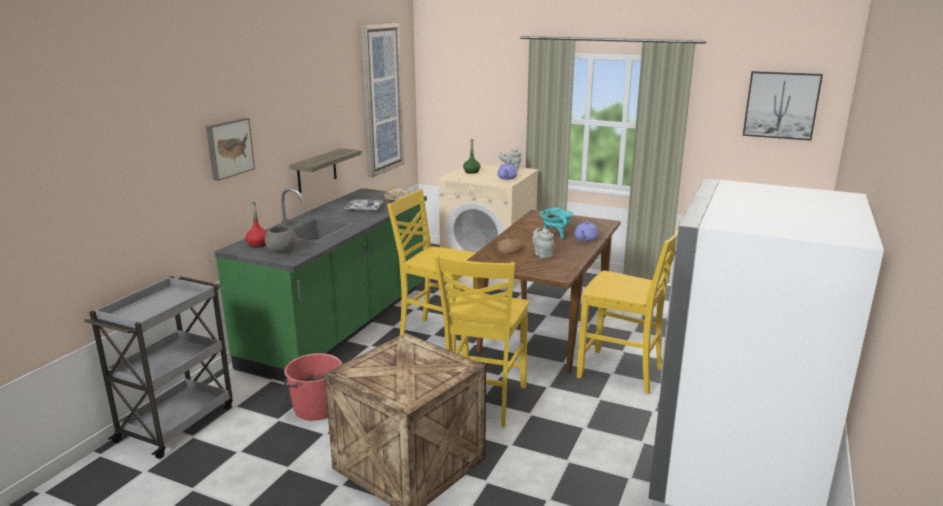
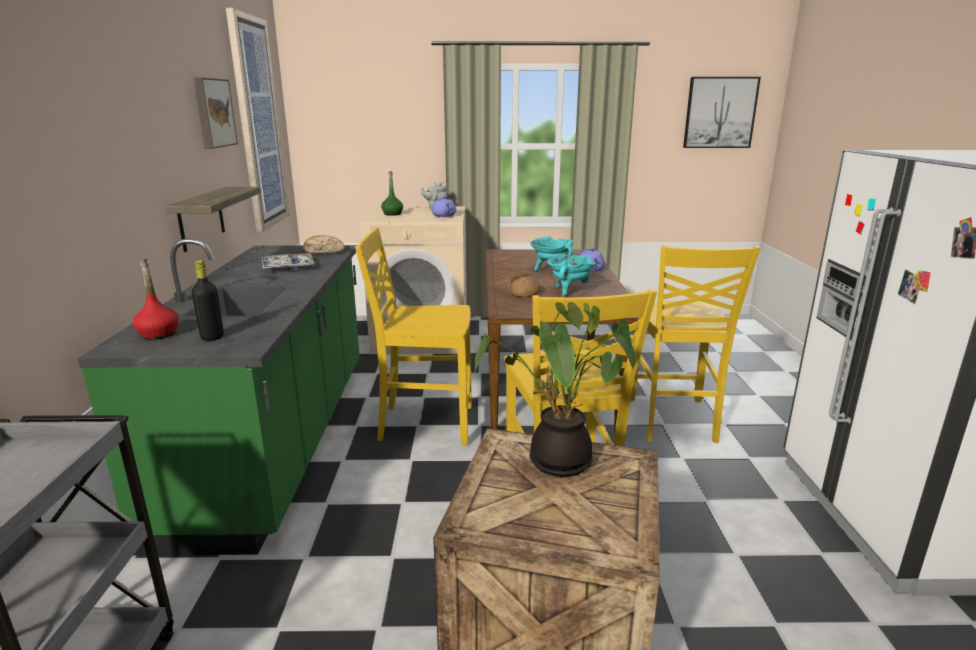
camera: 25 degrees left, 0 degrees up
(229, 148) = (74, 167): picture -> picture (213, 113)
(281, 250) = (212, 337): grey bowl -> black bottle
(316, 408) = (330, 585): red bucket -> none
(419, 357) = (555, 463): none -> potted plant
(542, 254) = (569, 291): grey teapot -> turquoise cooking pot
(622, 373) = (672, 421): yellow chair -> yellow chair turned 90 degrees clockwise

